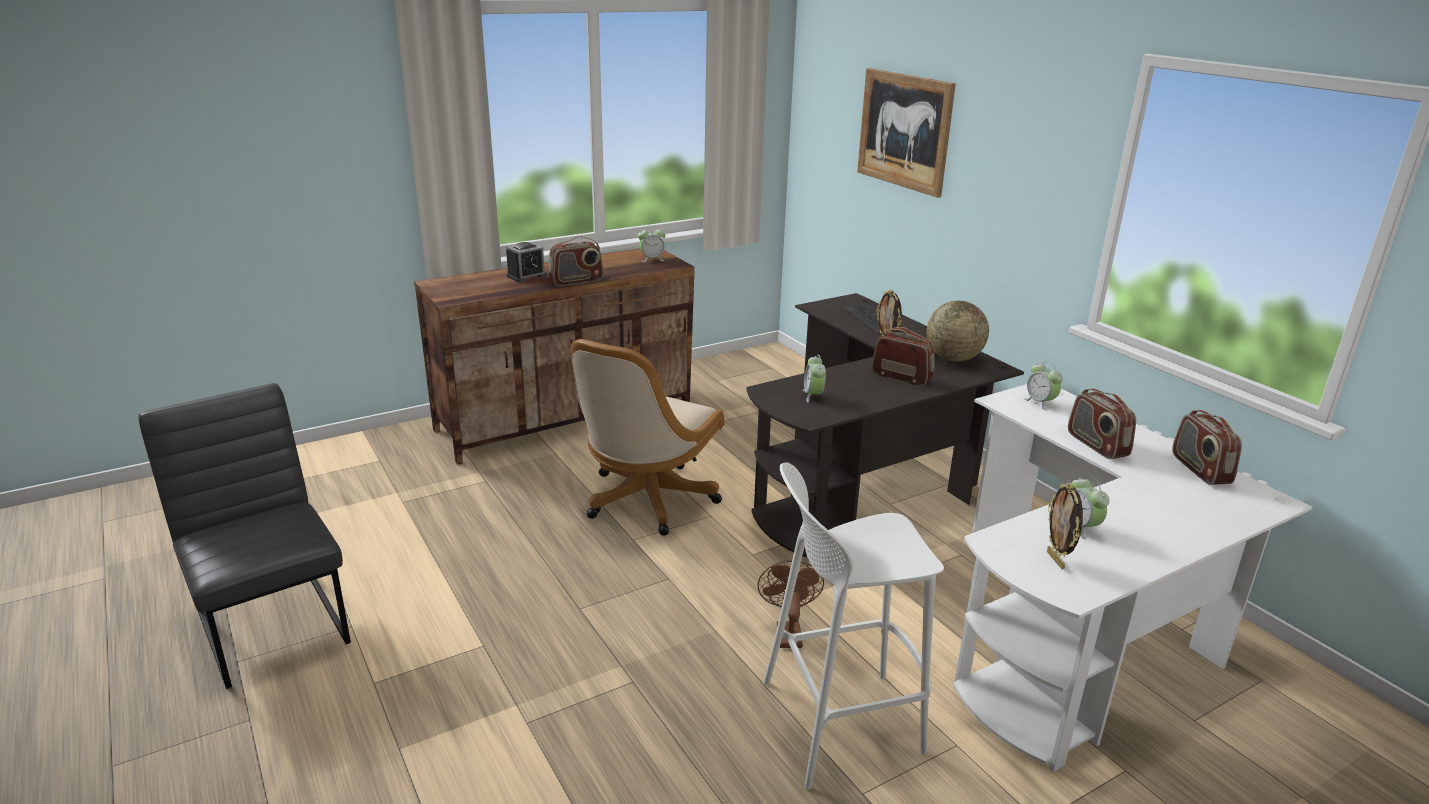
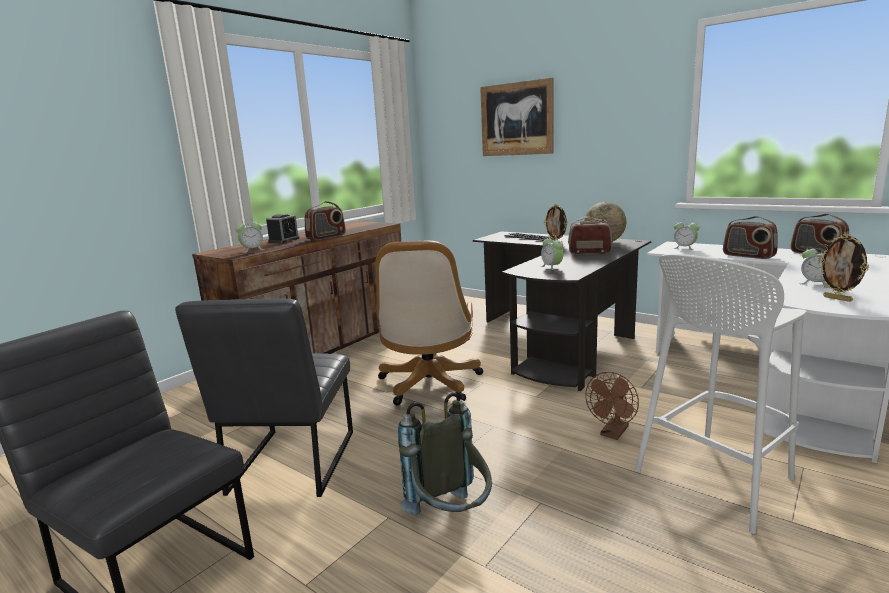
camera: 20 degrees left, 10 degrees down
(439, 557) = (291, 463): none -> grey chair
(537, 666) = (451, 518): none -> grey backpack
(652, 259) = (366, 224): alarm clock -> alarm clock (252, 250)
(787, 631) = (612, 434): brown fan -> brown fan turned 120 degrees counterclockwise

